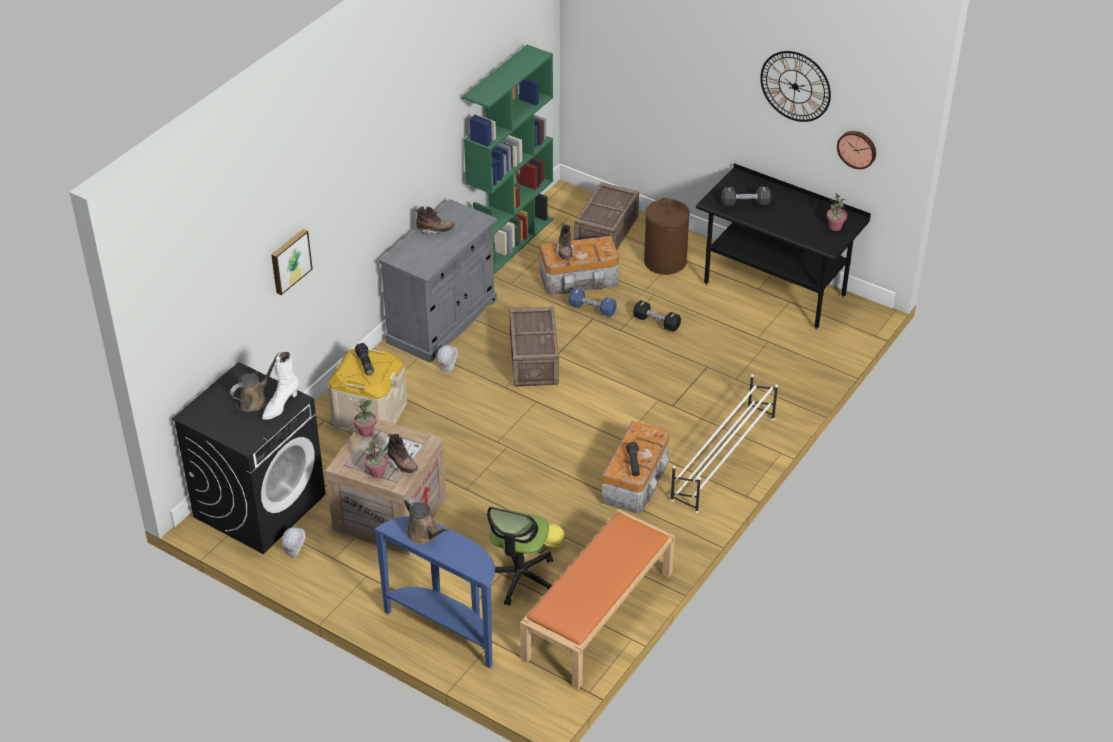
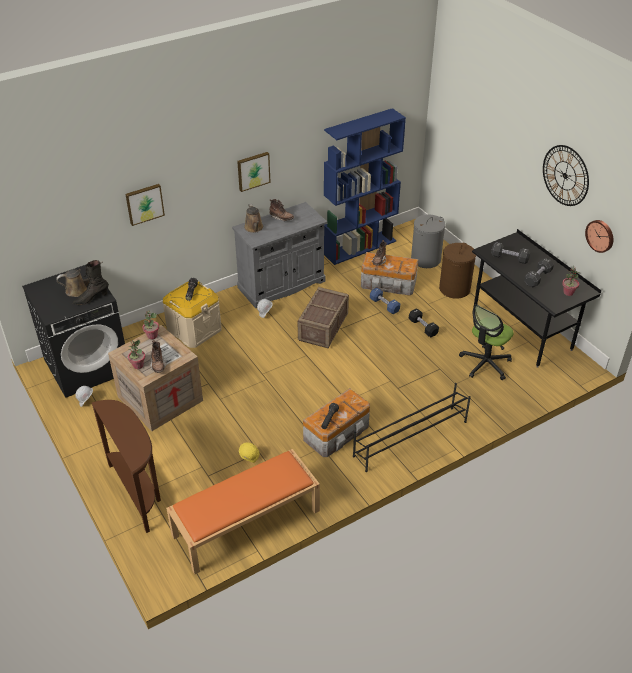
camera: 25 degrees right, 0 degrees up
(280, 406) = (91, 298): white boot -> black boot
(394, 177) = (253, 171): none -> picture
(424, 534) = (119, 418): brown watering can -> brown watering can (254, 228)
(446, 628) = (138, 492): blue console table -> brown console table
(511, 241) = (360, 247): green bookcase -> blue bookcase
(519, 577) = (212, 473): office chair -> office chair (485, 364)
(606, 233) = (426, 259): crate -> grey laundry basket
(722, 459) = (410, 438): white shoe rack -> black shoe rack
(791, 219) = (537, 278): none -> black dumbbell

